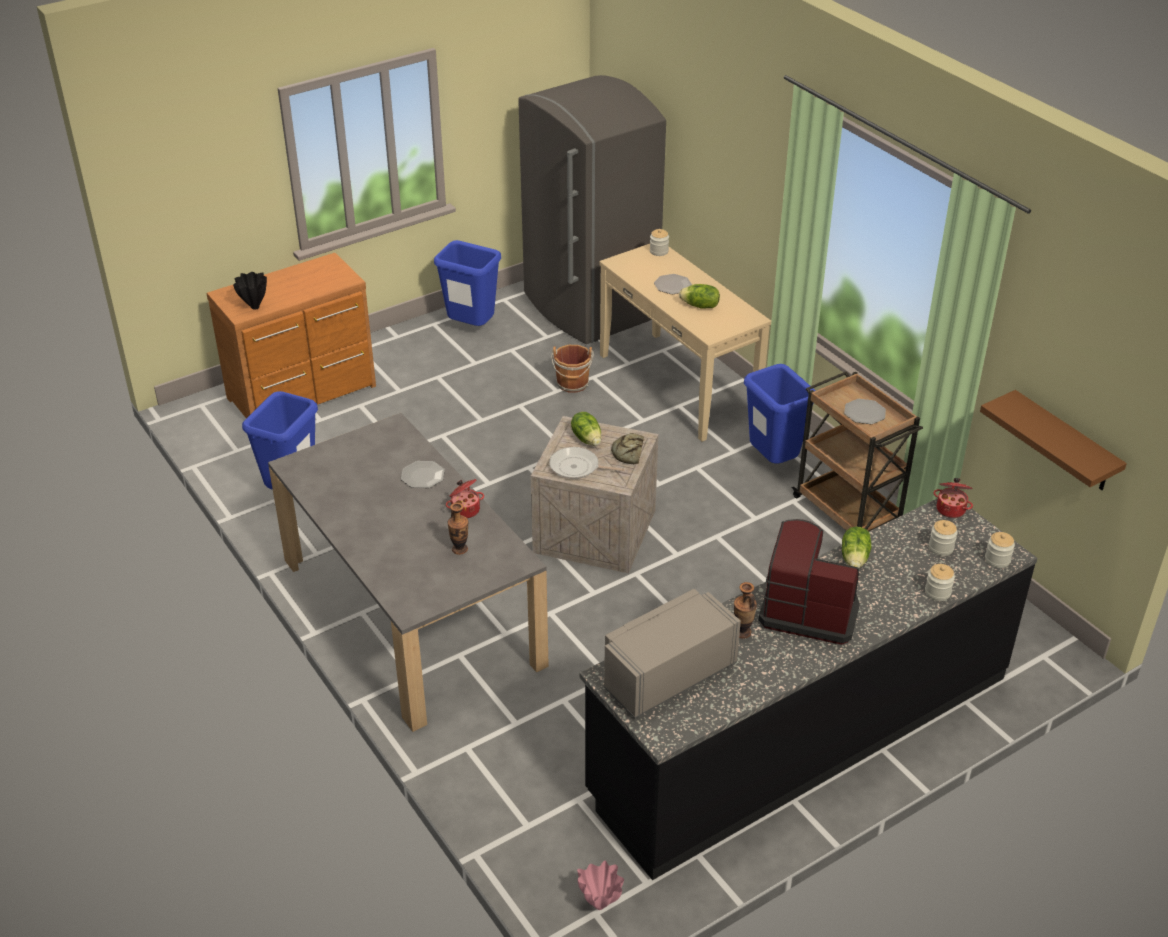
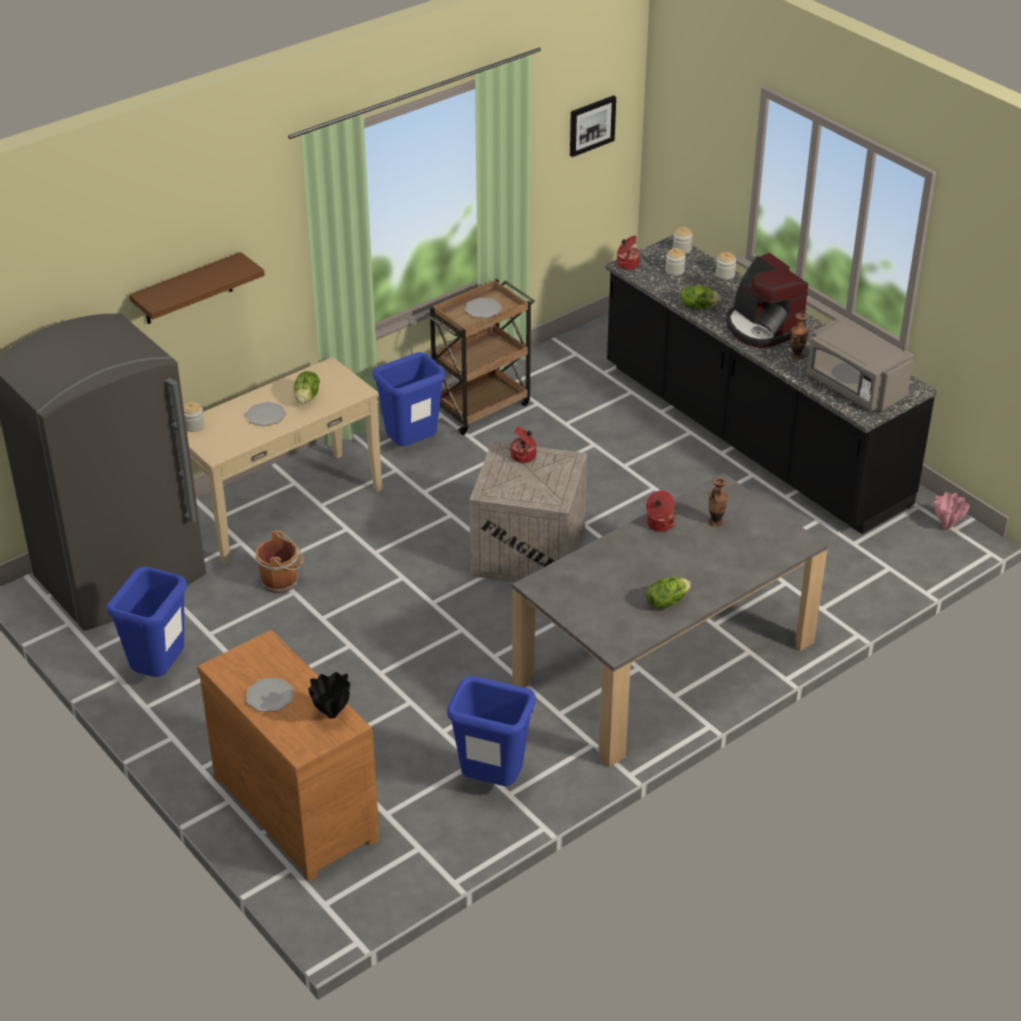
camera: 95 degrees left, 0 degrees up
(422, 476) = (615, 556): plate -> plate (269, 696)
(577, 467) = (551, 485): frying pan -> none
(587, 438) = (505, 482): lettuce -> lettuce (666, 602)
(629, 453) = (524, 456): bread -> cooking pot
(808, 610) = (762, 327): coffee machine -> coffee machine turned 45 degrees counterclockwise
(1064, 443) = (579, 189): brown shelf -> brown shelf (188, 289)
(1096, 381) = (591, 125): none -> picture

